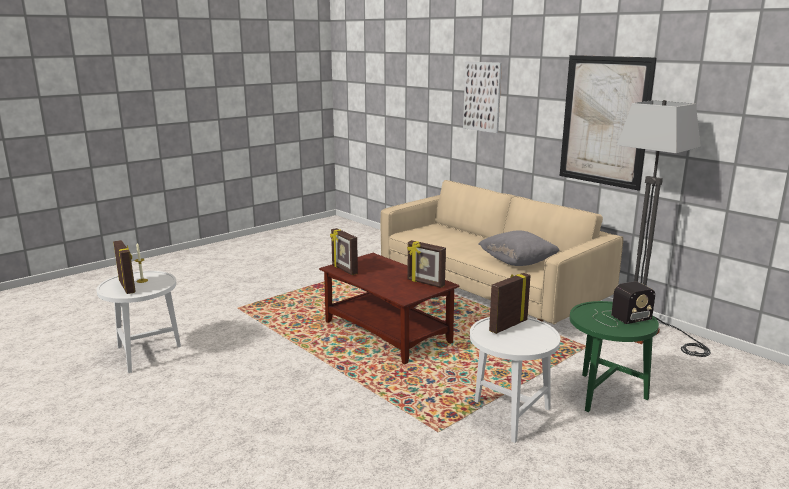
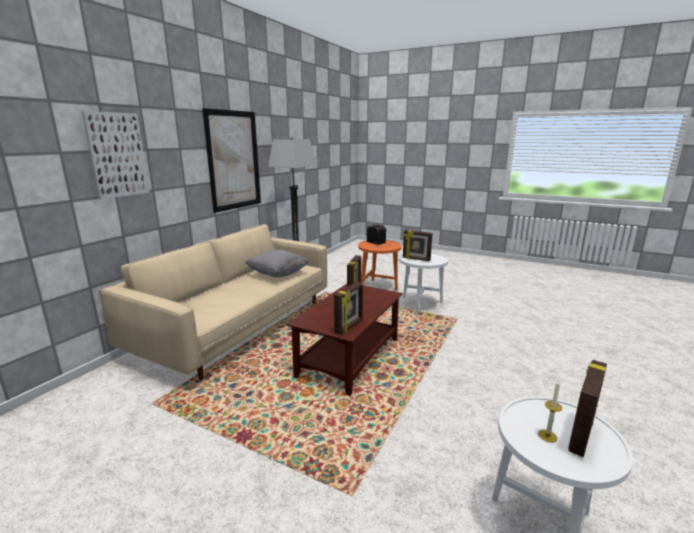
camera: 110 degrees left, 0 degrees up
(604, 395) = (378, 287): green side table -> orange side table

